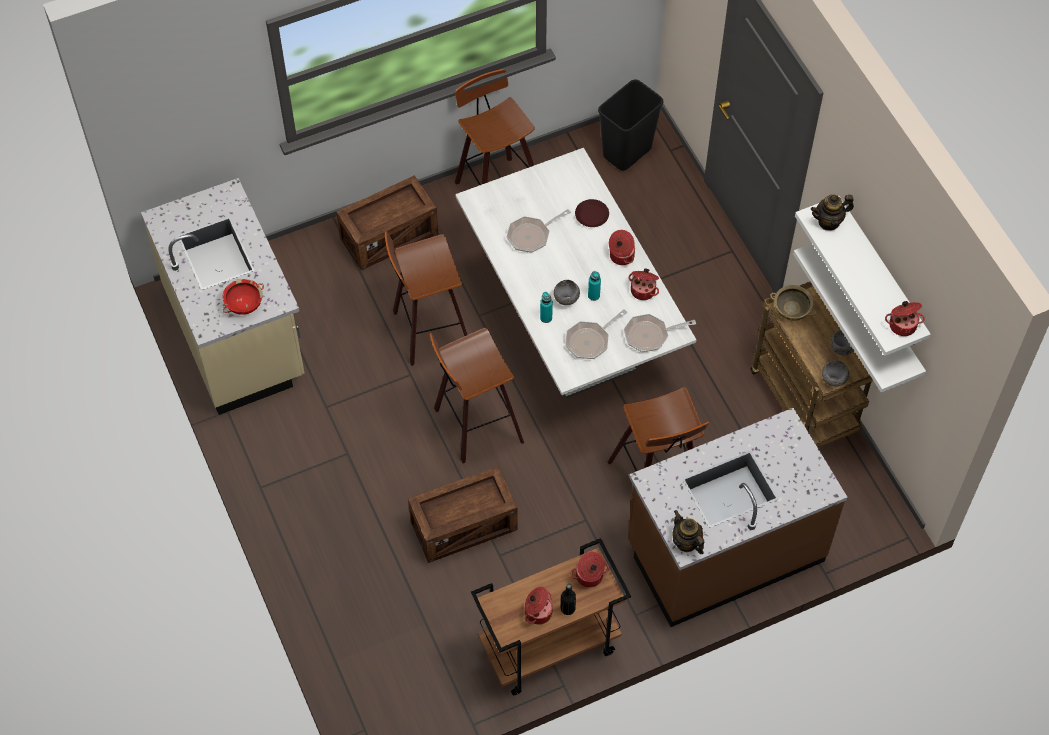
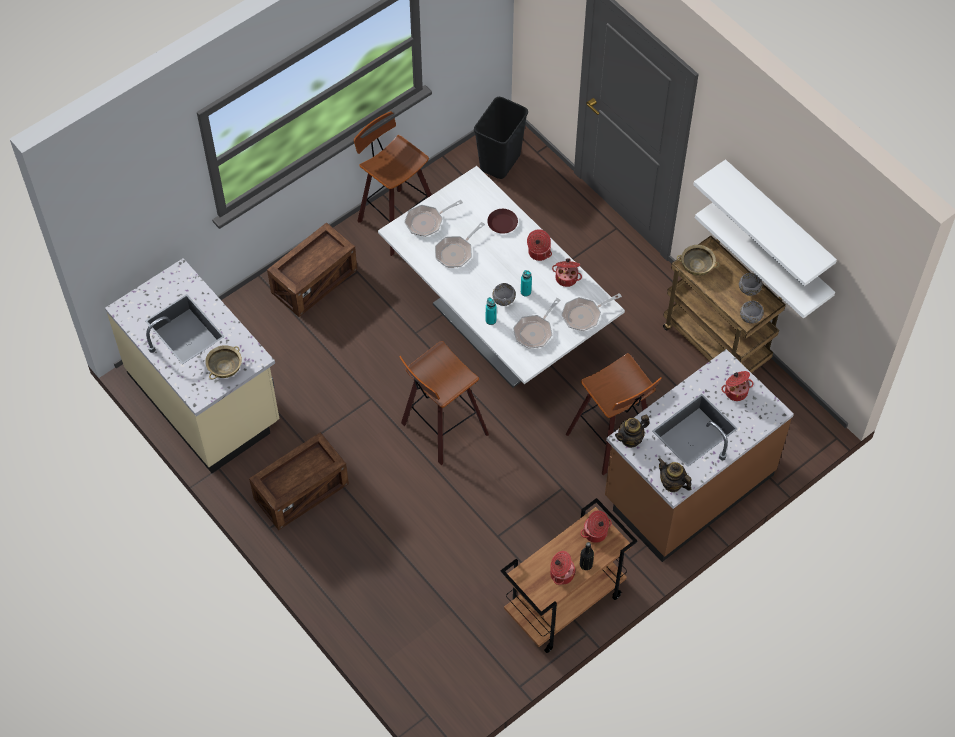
camera: 15 degrees left, 0 degrees up
(244, 304) = (225, 368): red bowl -> beige bowl
(429, 331) = (376, 356): stool -> none
(464, 525) = (459, 518): crate -> crate (301, 491)
(511, 196) = (427, 222): none -> frying pan
(829, 222) = (724, 183): teapot -> teapot (631, 439)
(902, 324) = (811, 256): cooking pot -> cooking pot (735, 391)

